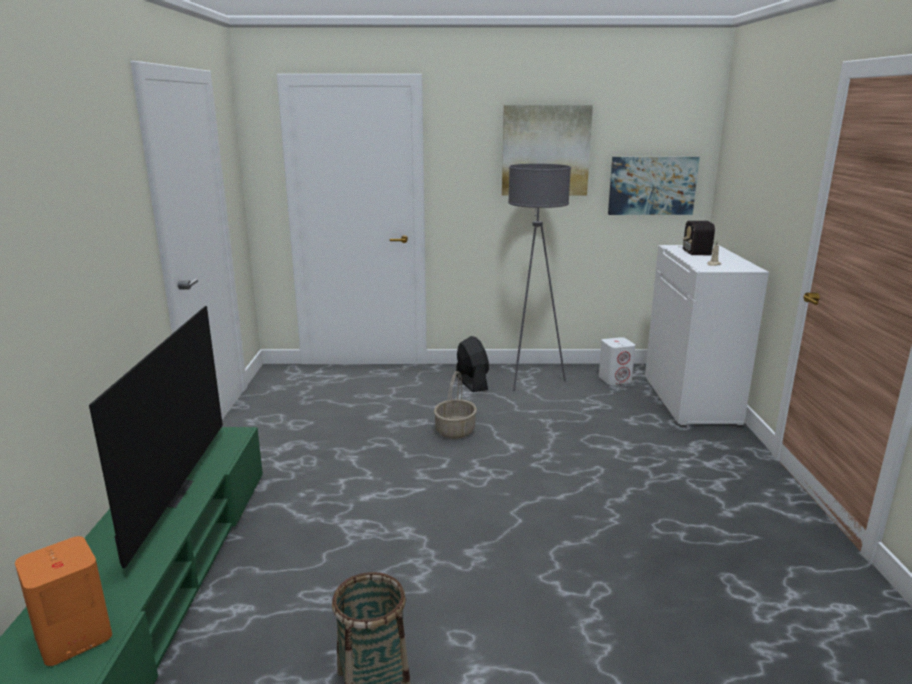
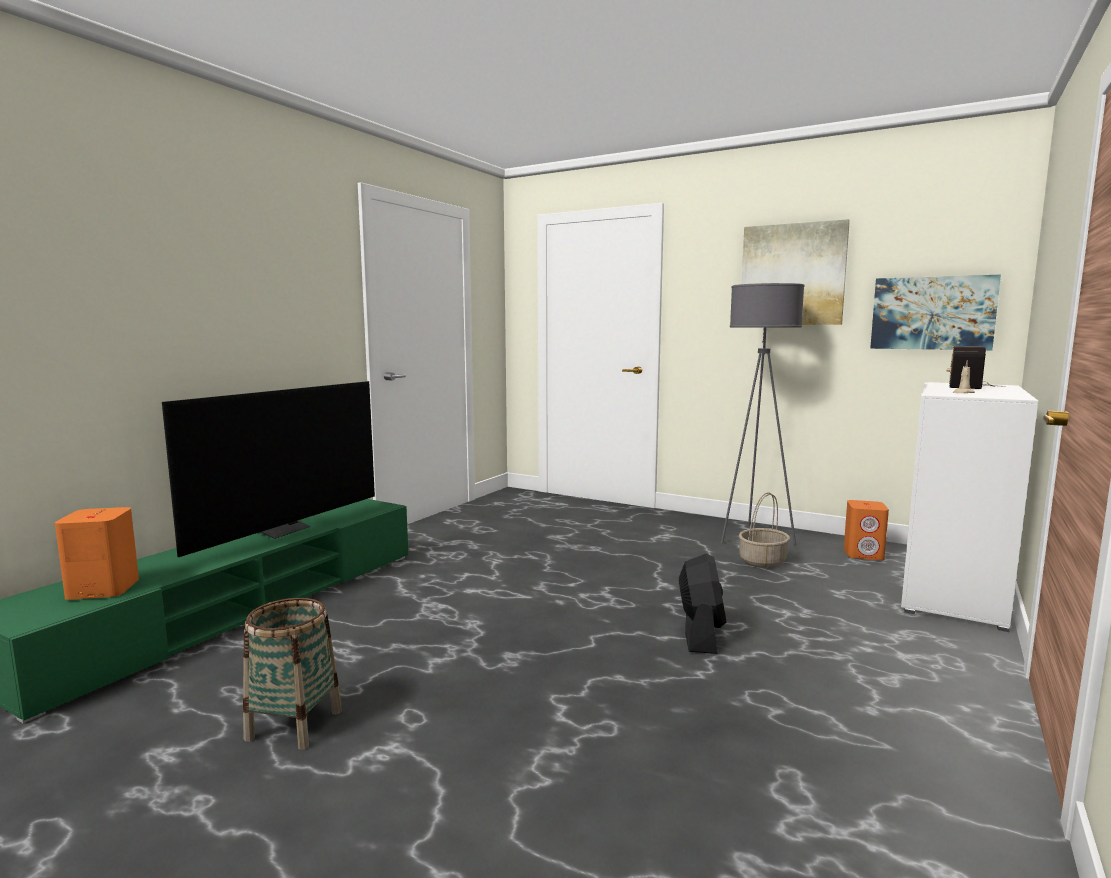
camera: 30 degrees right, 10 degrees down
(455, 430) = (617, 561): basket -> basket (762, 561)
(471, 382) = (683, 528): black fan -> black fan (700, 634)
(615, 379) = (864, 554): white speaker -> orange speaker

